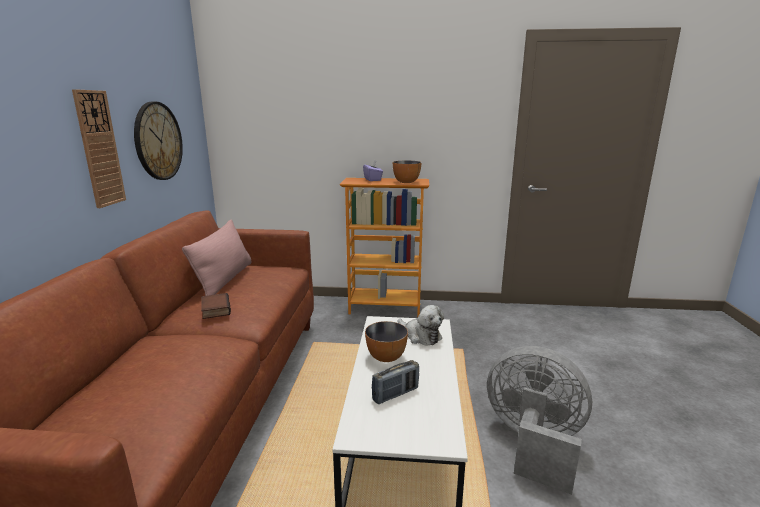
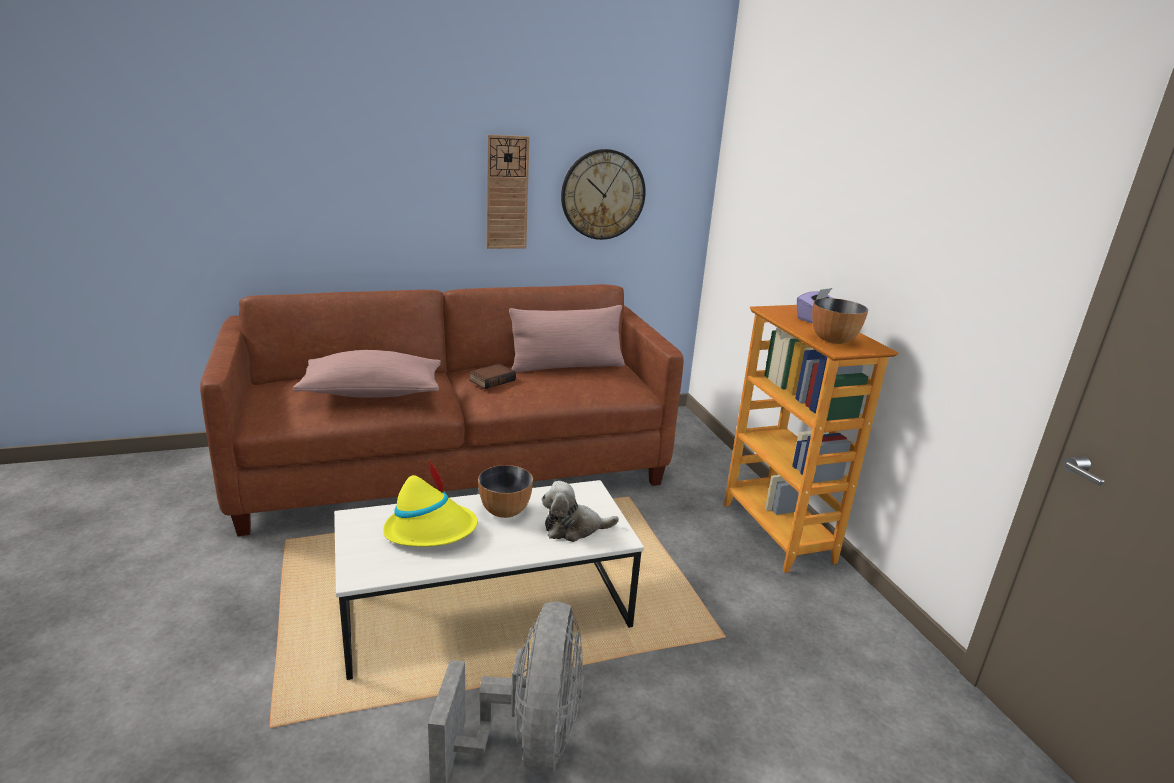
camera: 65 degrees right, 5 degrees up
(169, 371) = (372, 393): none -> pink pillow
(395, 394) = (431, 530): radio -> yellow hat
(421, 336) = (574, 528): plush toy -> plush toy turned 60 degrees clockwise

